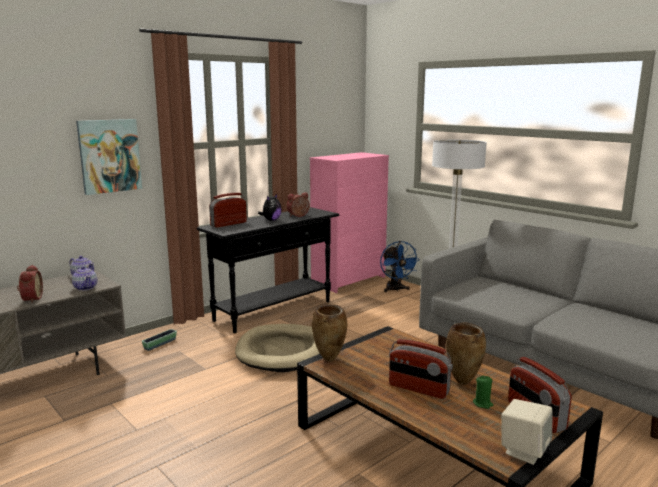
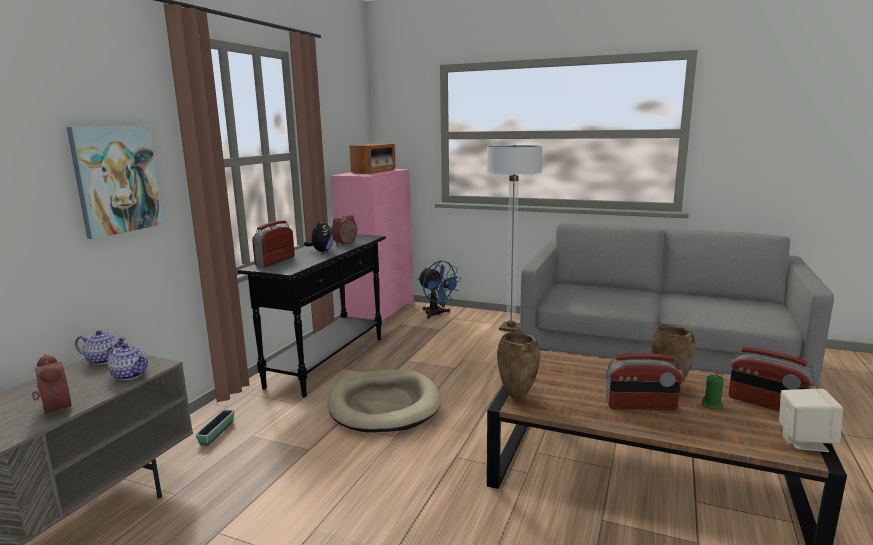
camera: 25 degrees left, 0 degrees up
(351, 156) = (374, 171): none -> radio

